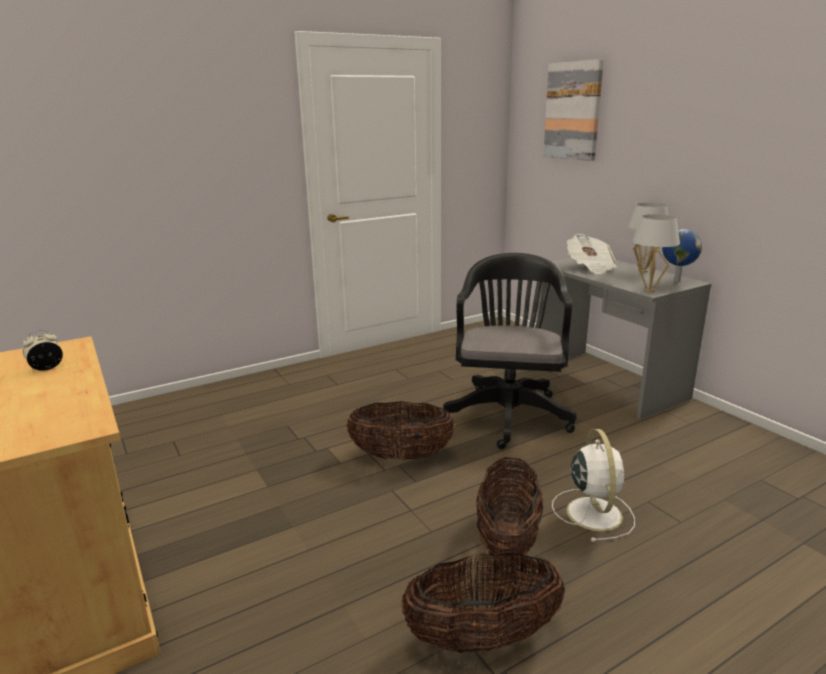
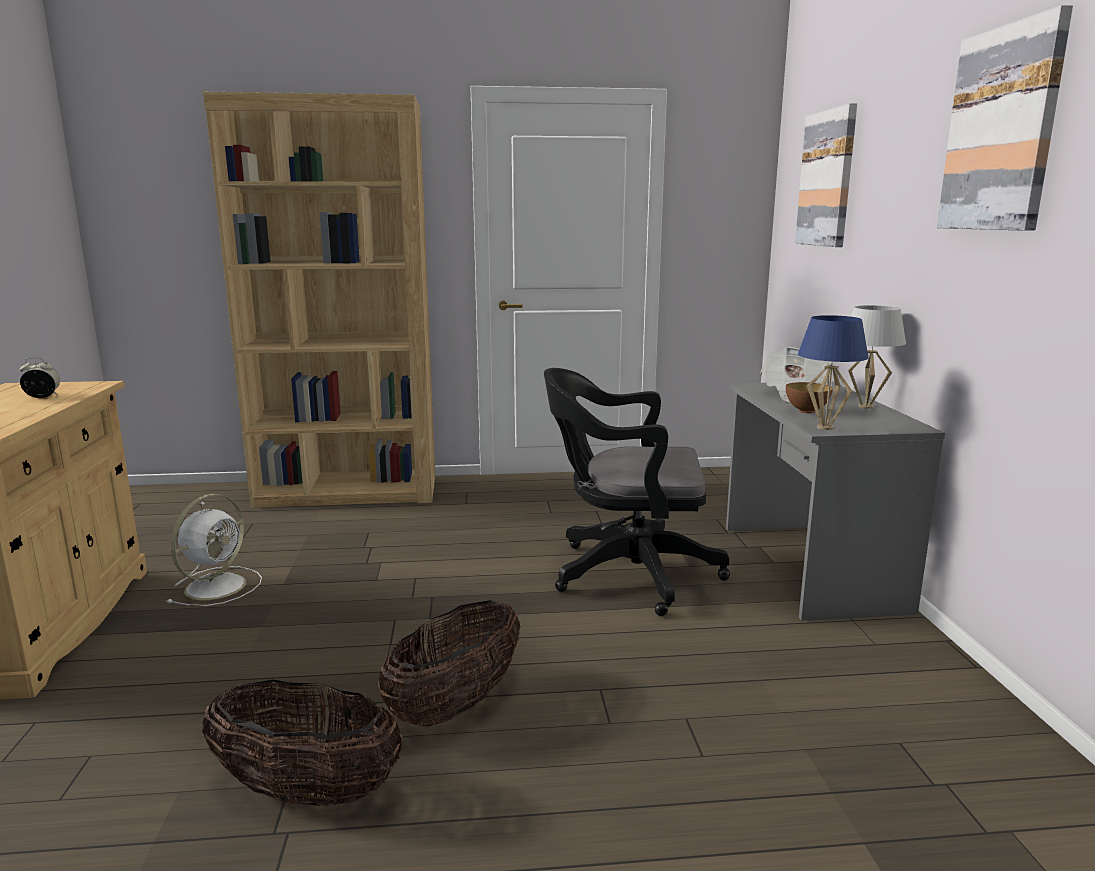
camera: 25 degrees right, 5 degrees down
(228, 394) = (348, 492): none -> brown bookcase
(401, 456) = (446, 589): basket -> none
(508, 412) = (626, 573): black office chair -> black office chair turned 120 degrees counterclockwise
(593, 512) = (596, 708): white fan -> white fan (218, 585)
(619, 279) = (806, 411): none -> bowl
(649, 290) = (825, 427): white table lamp -> blue table lamp
(676, 281) = (890, 423): globe -> none
(753, 90) = (1002, 130): none -> picture

